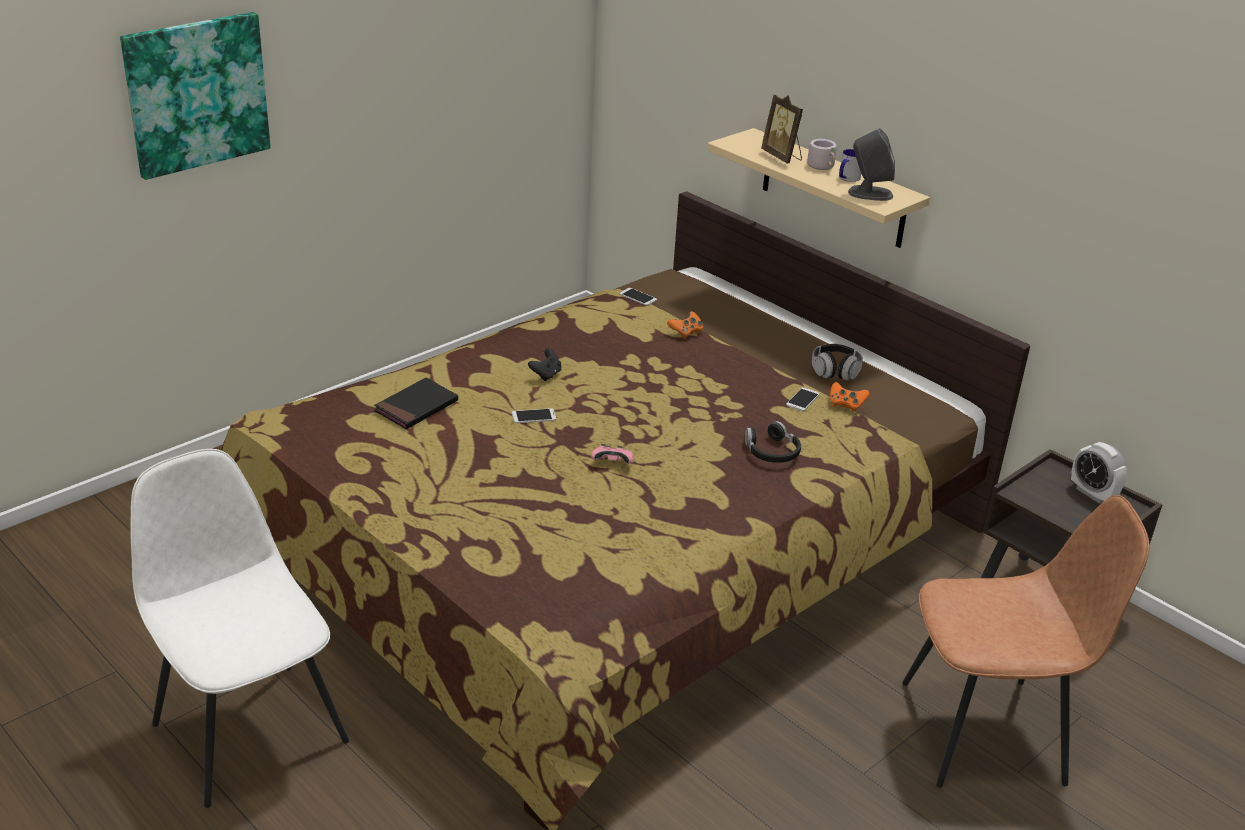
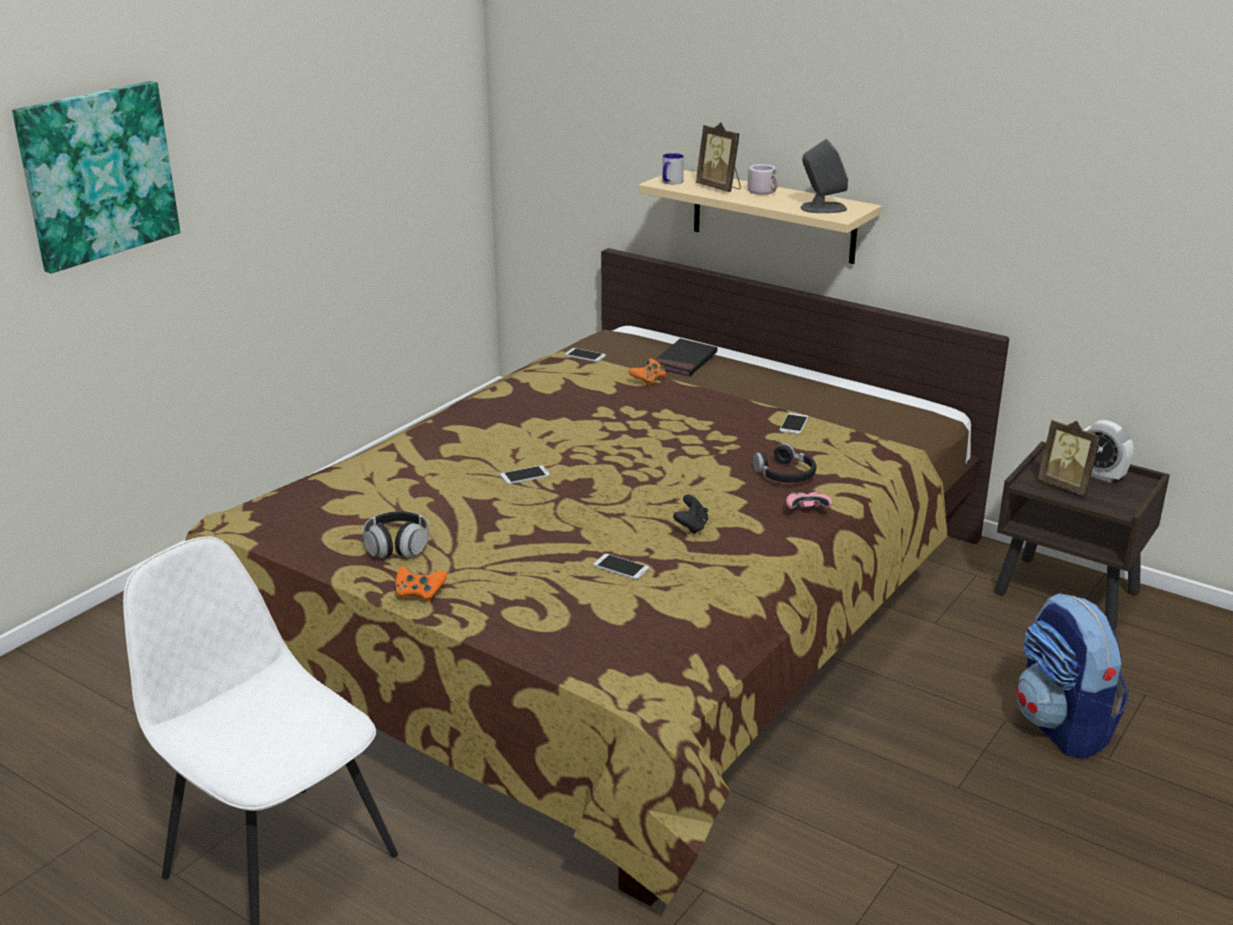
camera: 10 degrees left, 5 degrees down
(416, 407) = (394, 484): black book -> black book (684, 361)
(546, 375) = (521, 436): black game controller -> black game controller (691, 527)
(582, 523) = (621, 567): none -> phone
(613, 464) = (627, 507): pink game controller -> pink game controller (806, 511)
(835, 371) = (811, 397): headphones -> headphones (397, 547)
(846, 405) = (838, 423): orange game controller -> orange game controller (419, 594)
(847, 178) = (793, 199): mug -> mug (670, 182)
(987, 732) = (1062, 727): brown chair -> backpack
(1054, 500) = (1066, 486): none -> picture frame

